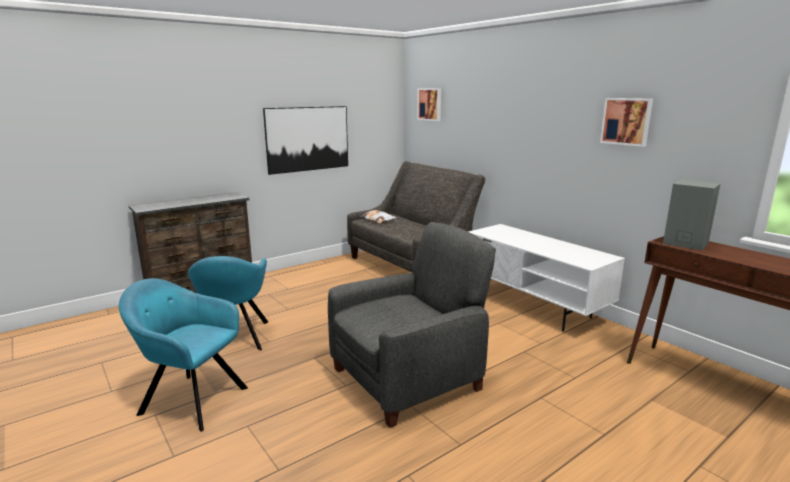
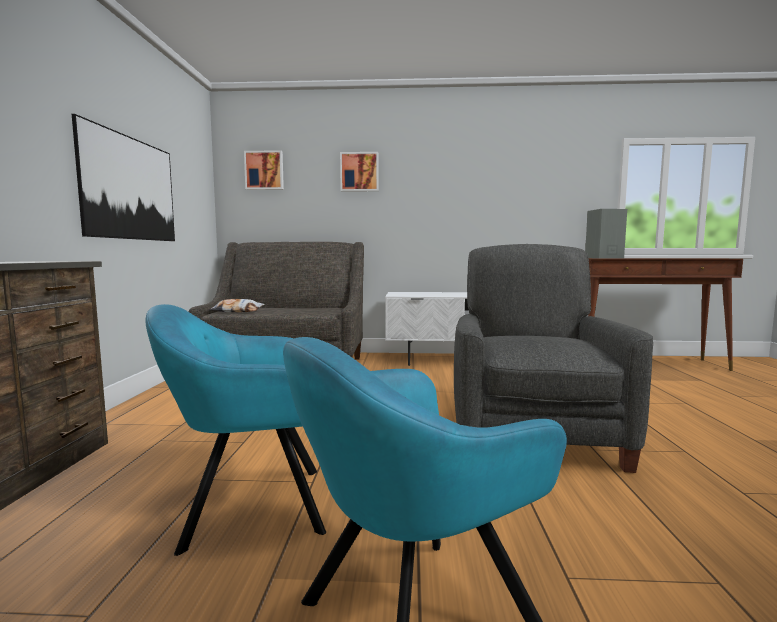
camera: 50 degrees left, 10 degrees down
(235, 338) = (248, 507): turquoise armchair -> turquoise armchair turned 135 degrees clockwise
(626, 121) = (512, 176): picture -> picture (359, 172)

